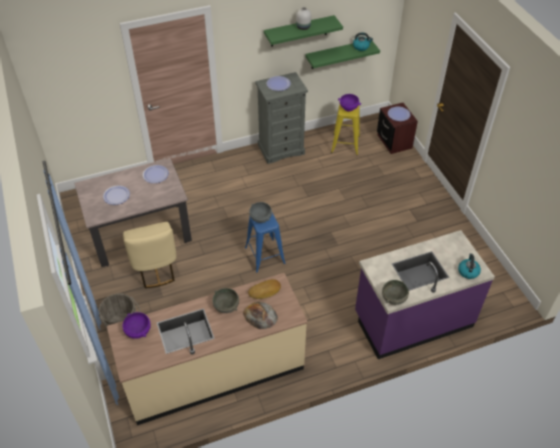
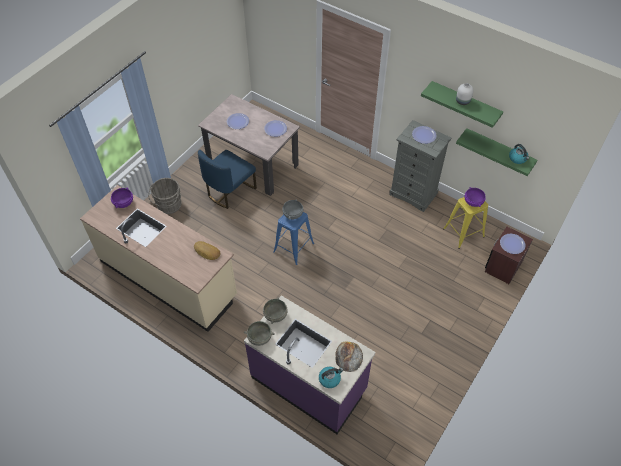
camera: 55 degrees right, 5 degrees up
(155, 268) = (230, 191): beige chair -> blue chair
(226, 306) = (177, 238): grey bowl -> grey bowl (276, 315)
(260, 315) = (183, 261): bread -> bread (348, 356)

